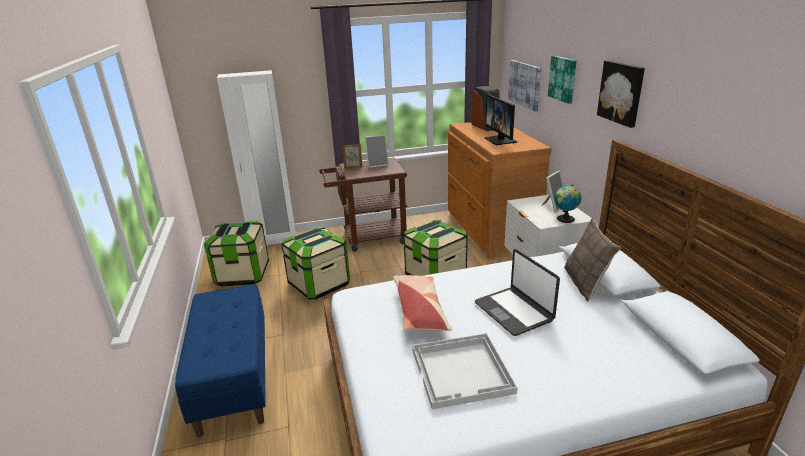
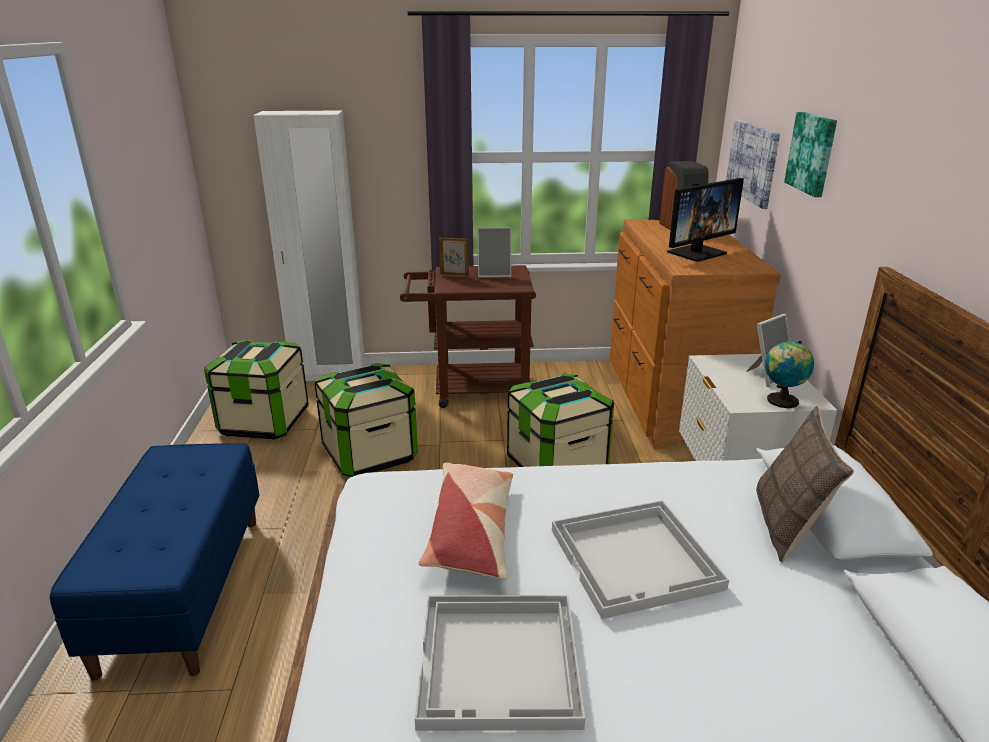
camera: 10 degrees right, 0 degrees up
(500, 140) = (697, 252): monitor -> monitor turned 120 degrees counterclockwise
(514, 311) = (636, 559): laptop -> white tray
(621, 92) = (907, 181): picture -> none

